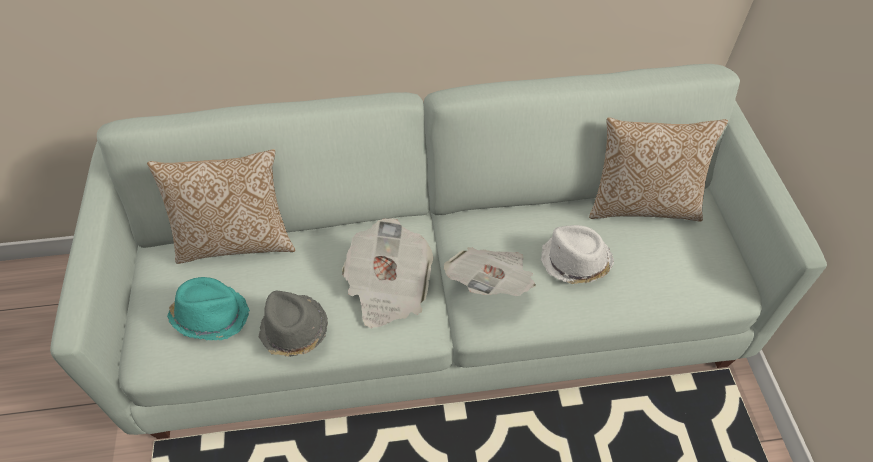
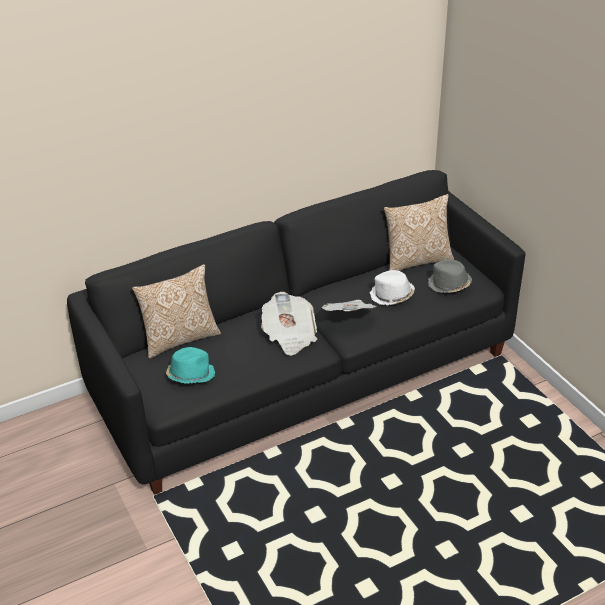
camera: 20 degrees left, 15 degrees down
(294, 330) = (246, 368): grey hat -> grey hat (448, 285)
(437, 307) = (304, 375): white sofa -> black sofa

